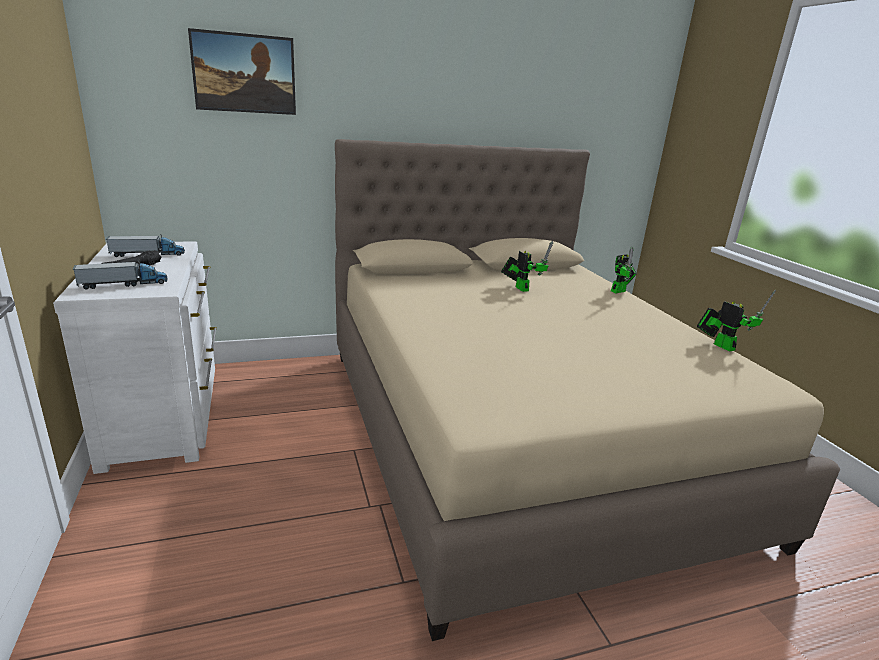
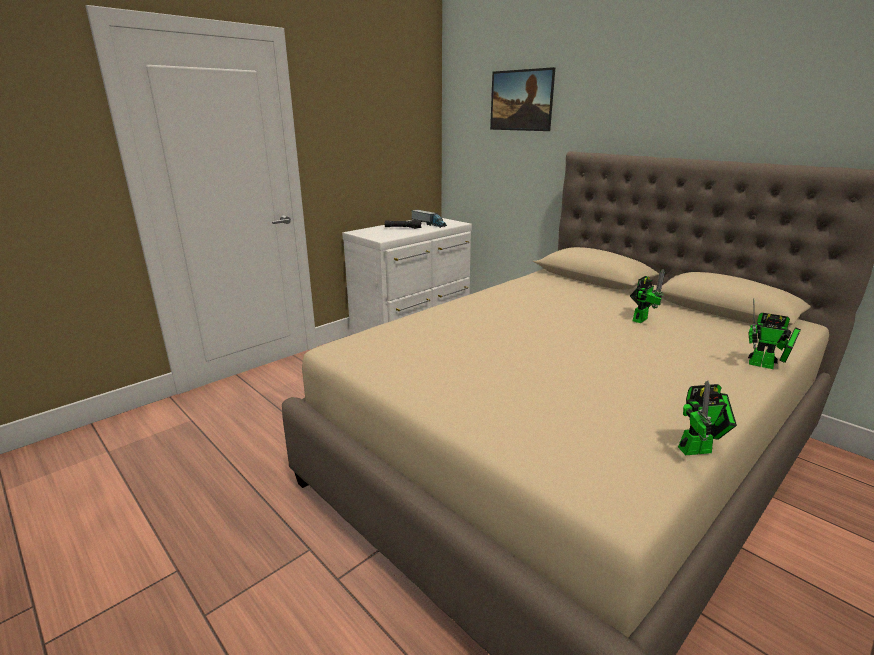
camera: 65 degrees right, 0 degrees up
(124, 284) = (379, 233): toy truck -> none
(721, 345) = (699, 449): toy robot -> toy robot turned 45 degrees clockwise

